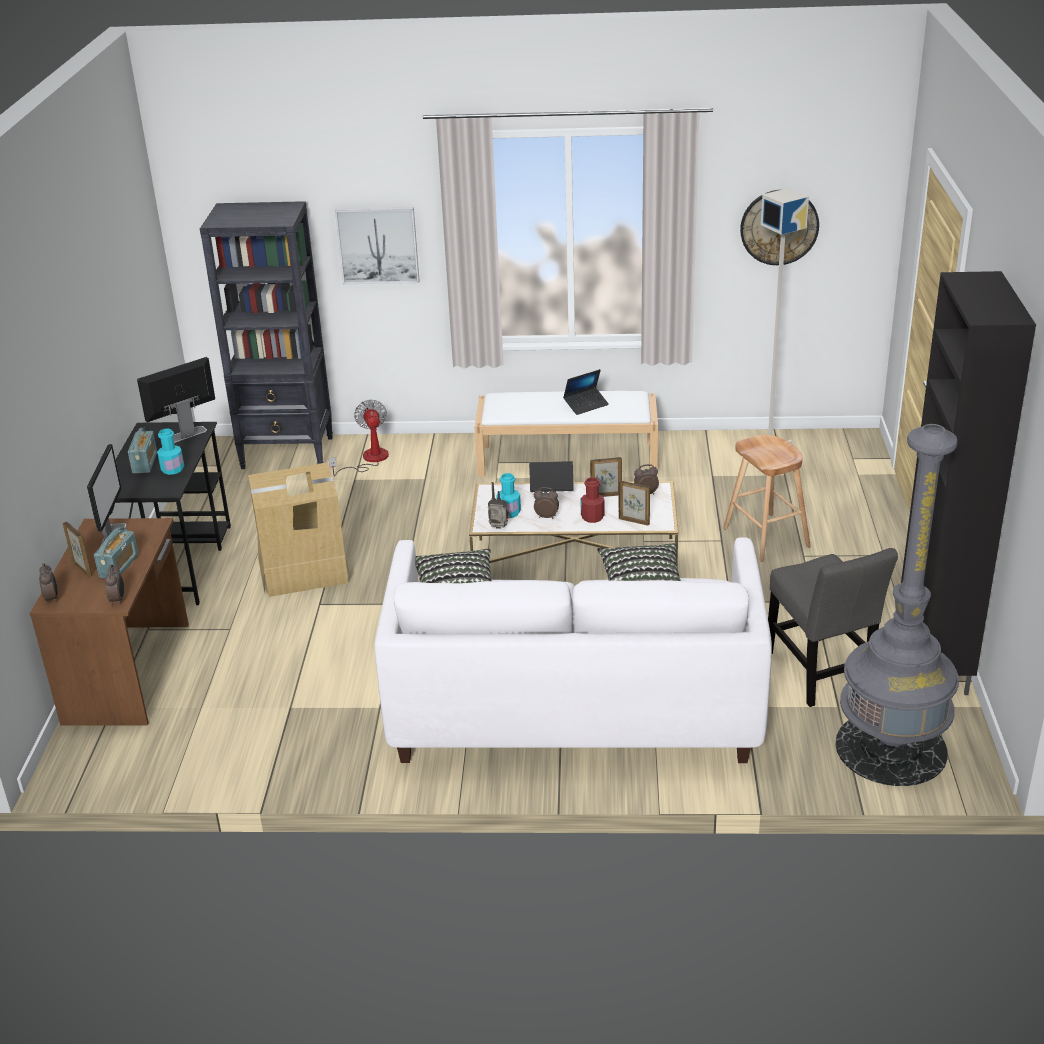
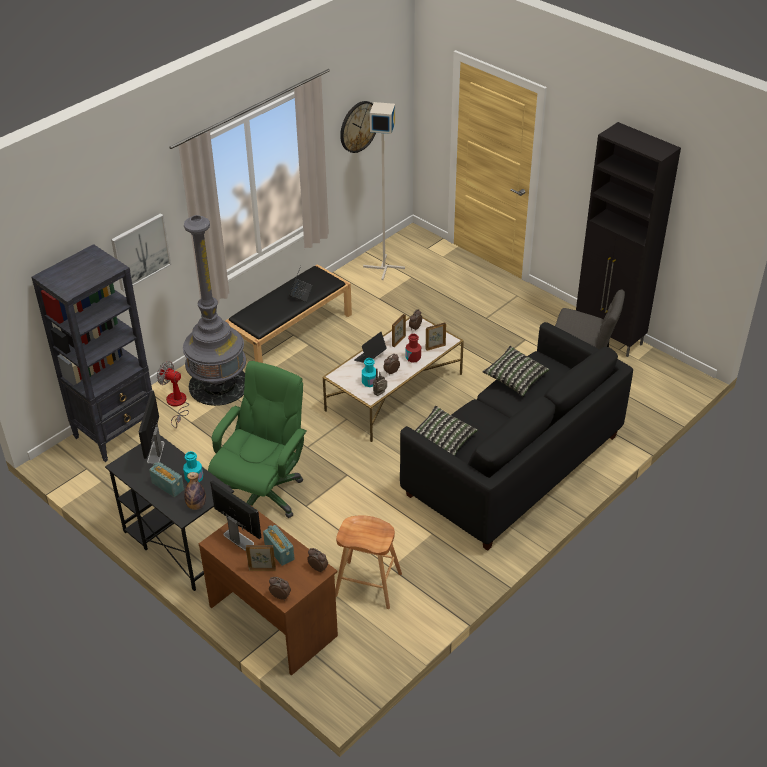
camera: 50 degrees left, 10 degrees up
(133, 489) = (196, 505): none -> bottle
(304, 570) = (263, 494): cardboard box -> green office chair
(568, 459) = (290, 333): white bench -> black bench
(573, 708) = (513, 465): white sofa -> black sofa
(766, 537) = (456, 318): brown stool -> brown stool (367, 585)
(890, 748) = (651, 390): grey floor lamp -> grey floor lamp (218, 385)

